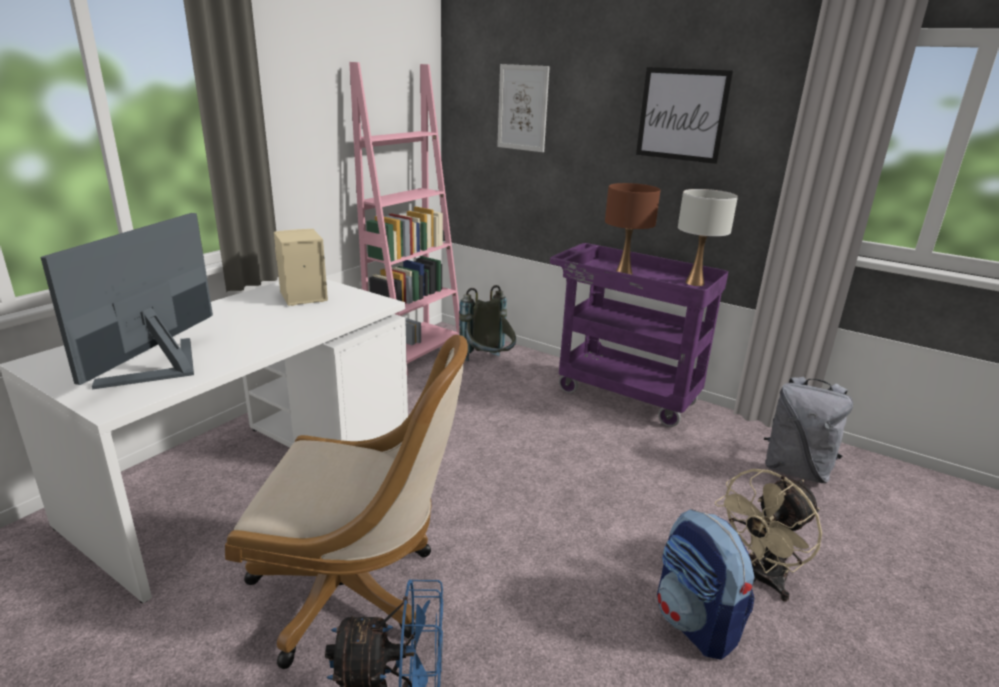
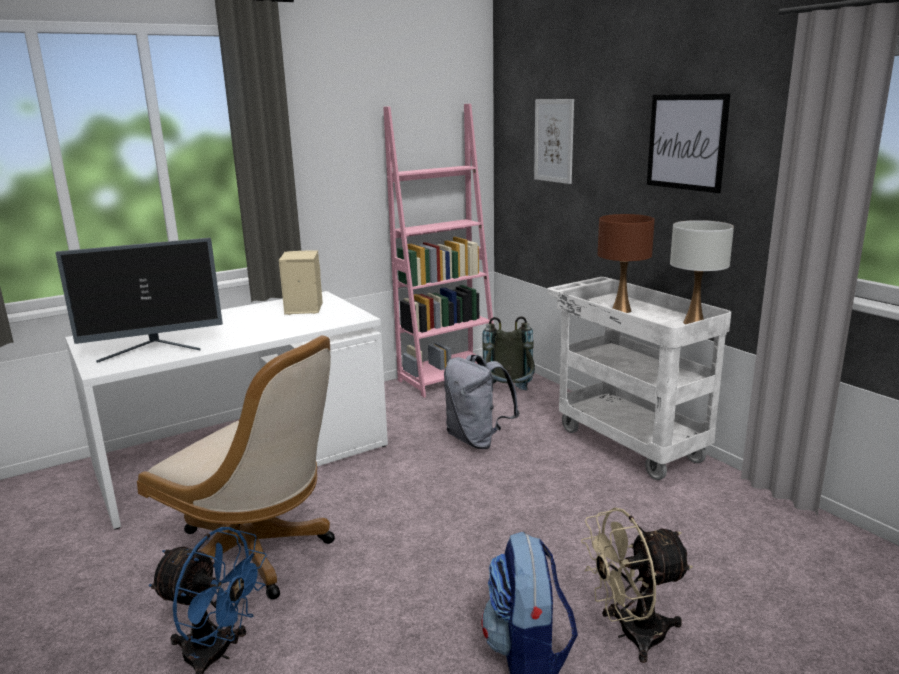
camera: 25 degrees right, 5 degrees down
(162, 369) = (154, 350): monitor -> monitor turned 150 degrees counterclockwise
(620, 396) = (624, 444): purple cart -> white cart
(796, 470) = (774, 547): grey backpack -> grey backpack (477, 440)

